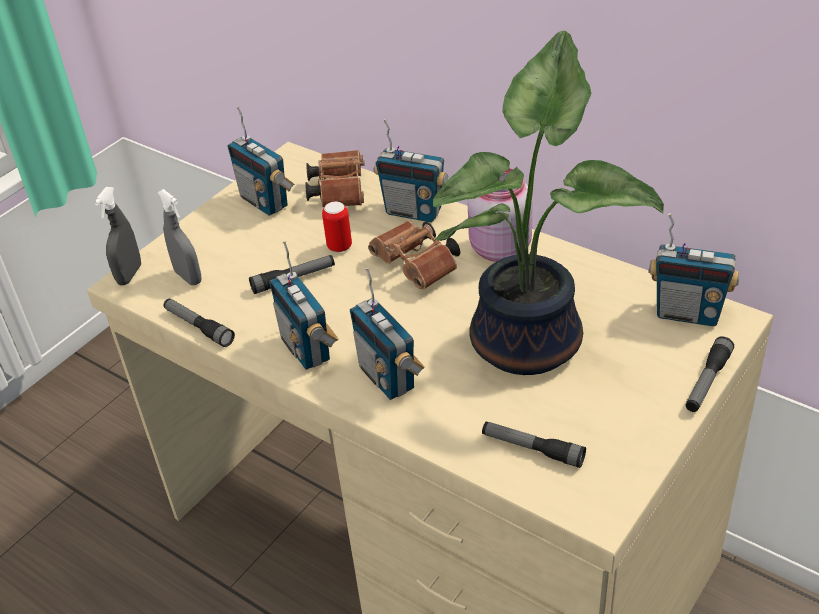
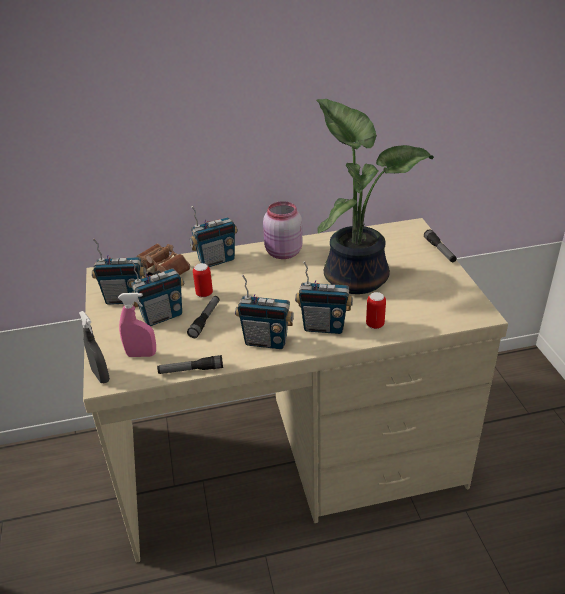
camera: 50 degrees left, 5 degrees down
(188, 277) = (141, 354): grey spray bottle -> pink spray bottle
(418, 267) = (259, 280): brown binoculars -> none
(445, 419) = (375, 324): none -> can
(532, 449) = (424, 311): flashlight -> none
(687, 313) = (395, 233): radio -> radio (162, 316)

